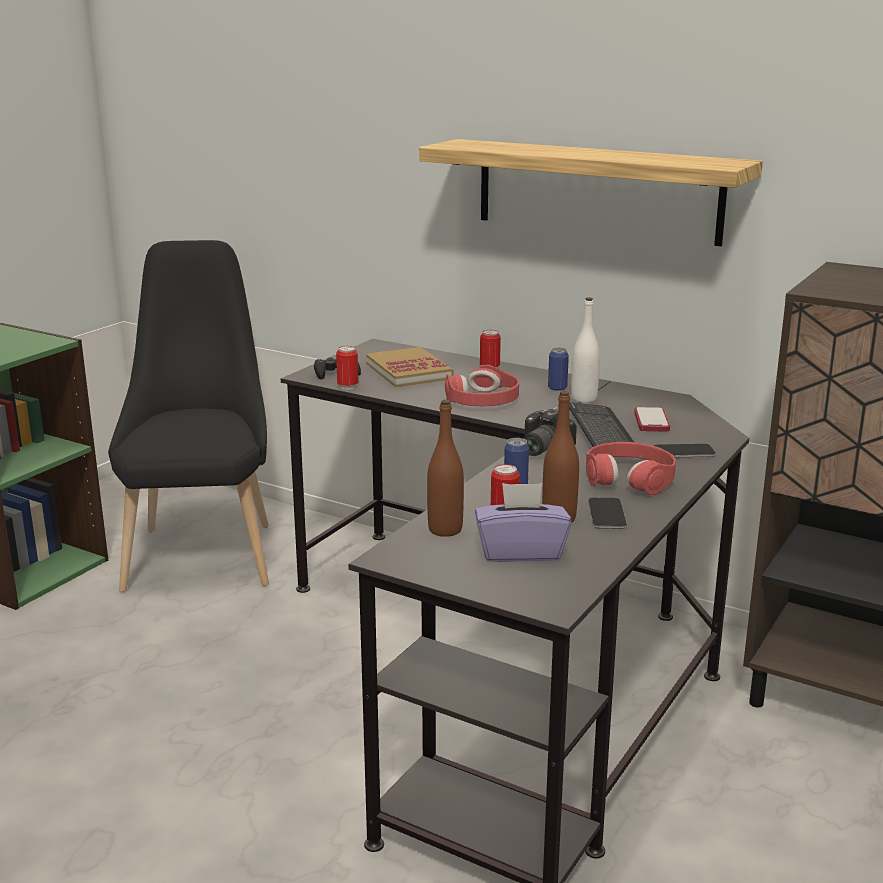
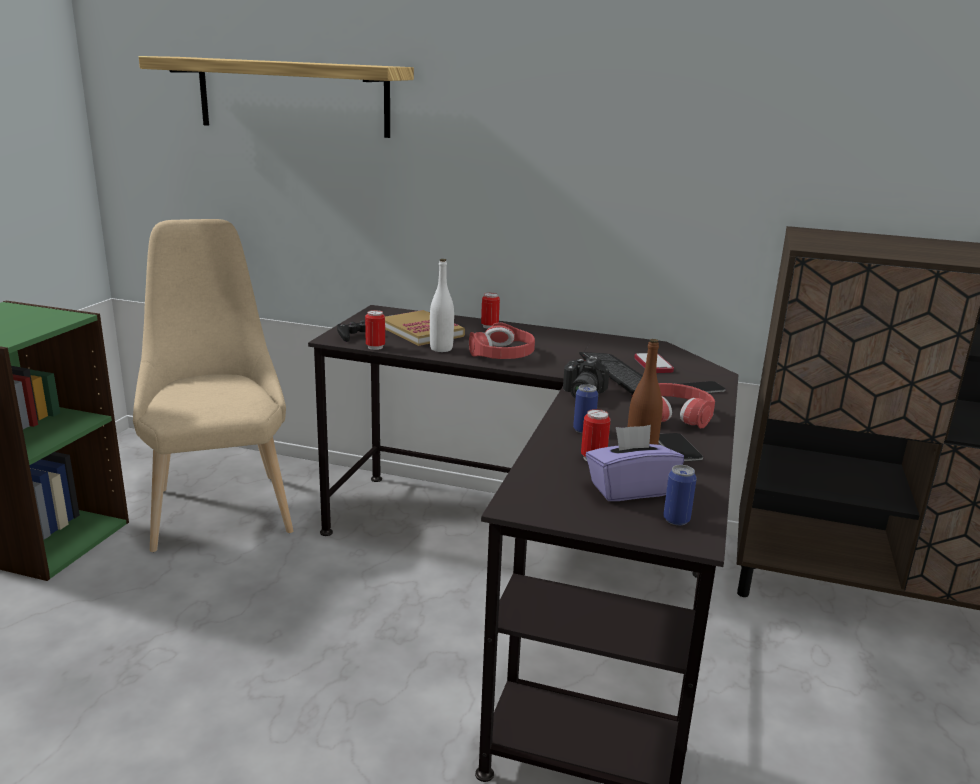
camera: 15 degrees left, 0 degrees up
(203, 551) = (220, 505): black chair -> beige chair
(445, 530) = (549, 474): brown bottle -> none
(557, 388) = (557, 340): can -> can (676, 519)
(584, 399) = (585, 348): white bottle -> white bottle (441, 349)
(597, 191) = (585, 169): shelf -> shelf (292, 97)

